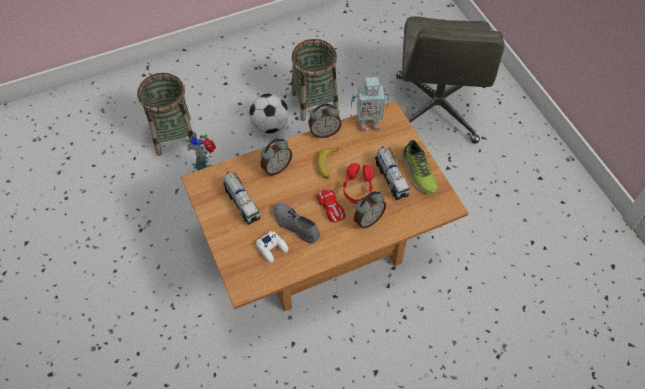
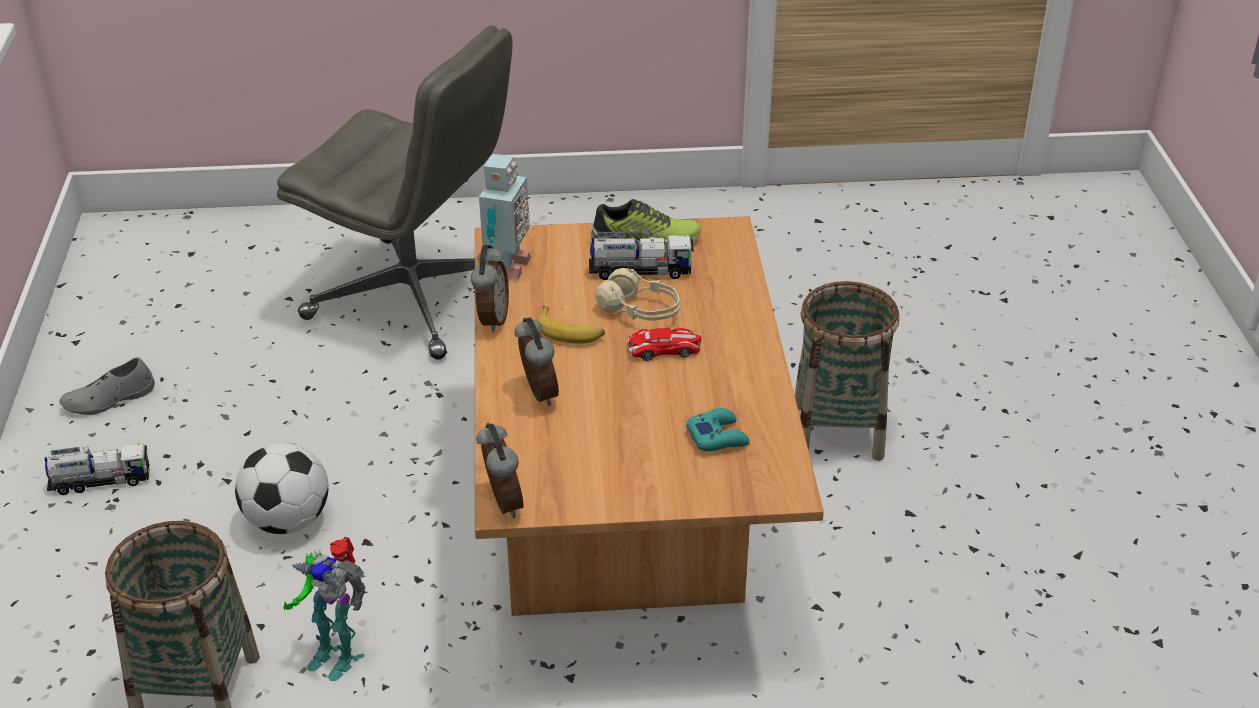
camera: 70 degrees left, 20 degrees down
(241, 203) = (594, 455): toy truck -> toy truck (101, 481)
(272, 248) = (717, 437): white game controller -> turquoise game controller
(295, 225) = (681, 398): grey shoe -> grey shoe (109, 399)
(314, 102) = (278, 442): basket -> basket (838, 431)
(358, 188) = (640, 310): red headphones -> beige headphones
(368, 220) = (712, 315): alarm clock -> alarm clock (501, 504)

